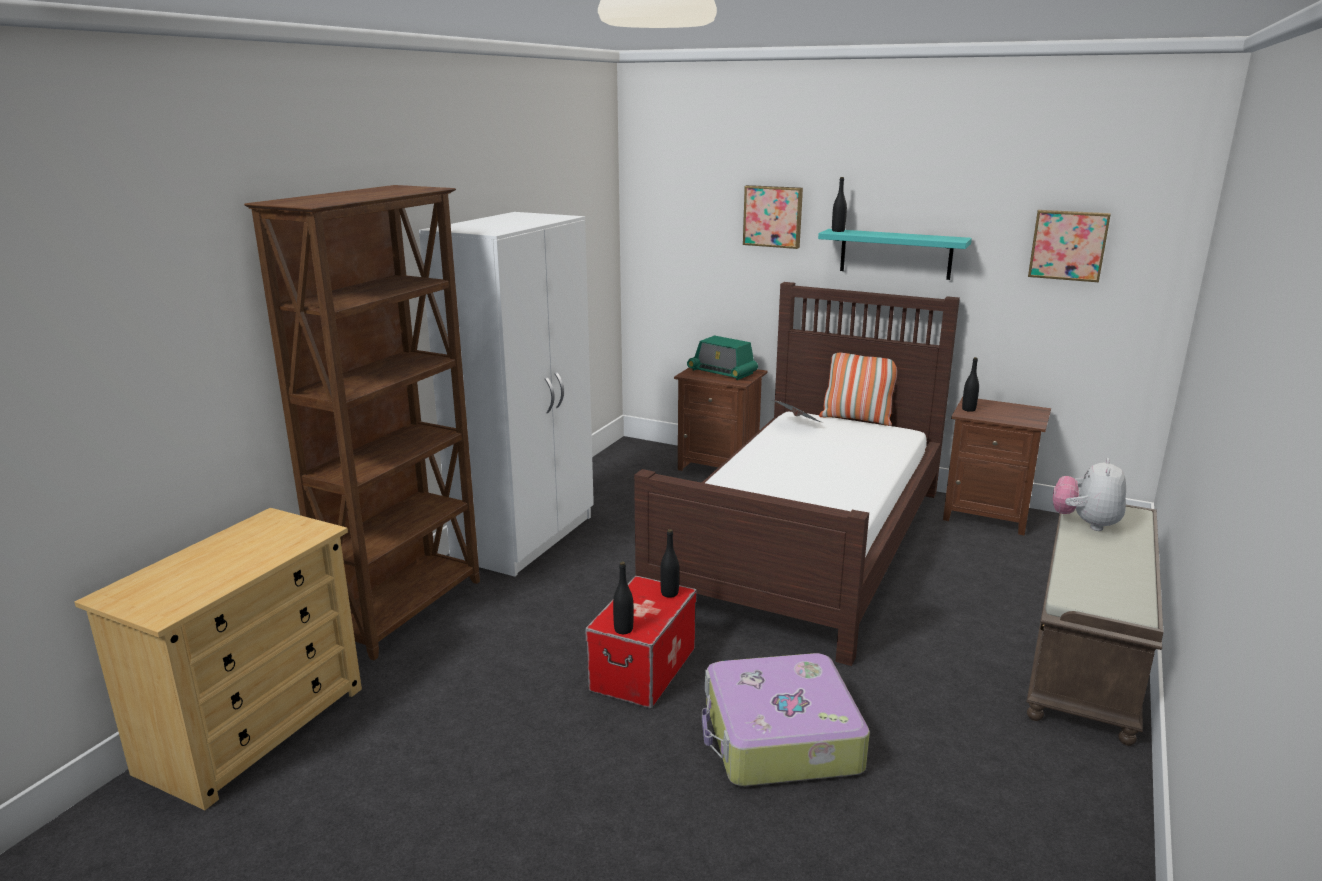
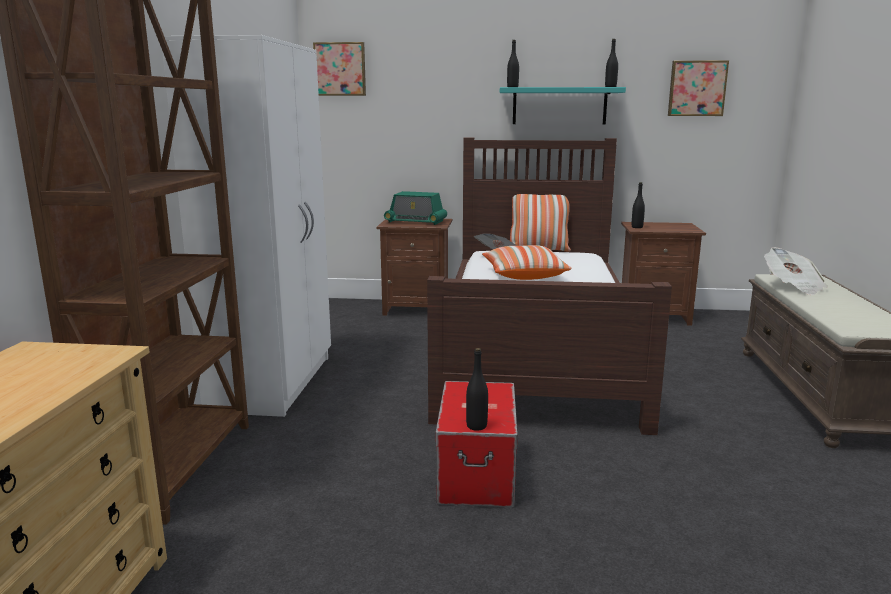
camera: 20 degrees left, 5 degrees down
(669, 593) = (492, 390): black bottle -> black bottle (610, 87)
(773, 216) = (450, 80): picture -> picture (340, 69)
(779, 738) = (654, 507): suitcase -> none
(798, 459) = (523, 275): none -> pillow
(1085, 524) = (793, 287): plush toy -> newspaper

